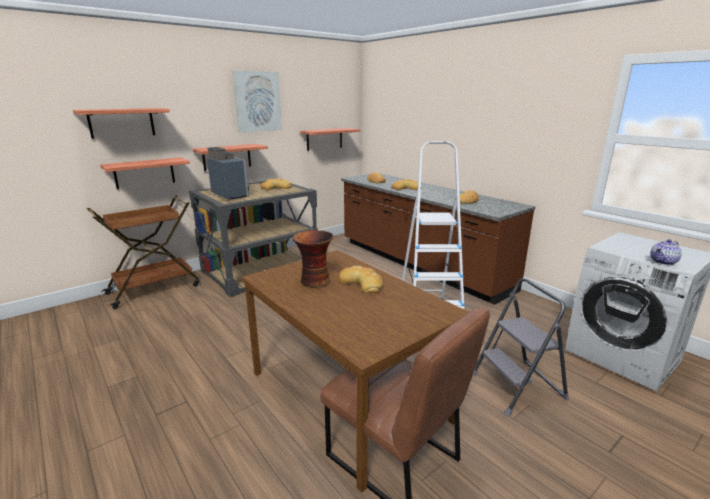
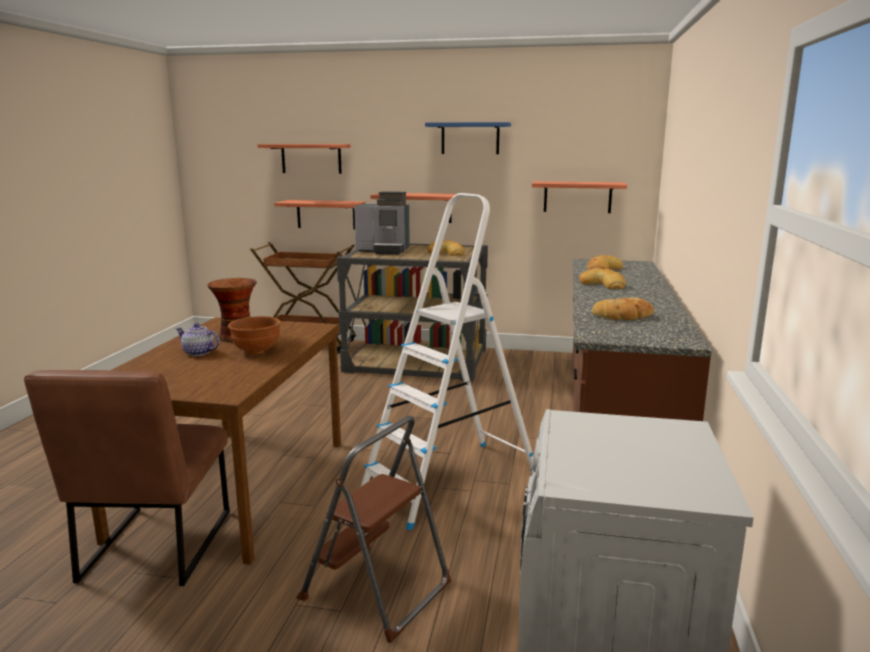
camera: 50 degrees right, 5 degrees down
(231, 194) = (384, 251): coffee machine -> coffee machine turned 90 degrees clockwise
(257, 101) = (470, 138): picture -> blue shelf
(362, 283) = (256, 351): bread -> brown bowl
(520, 386) = (379, 592): grey step ladder -> brown step ladder
(663, 262) = (571, 466): teapot -> teapot (199, 352)

